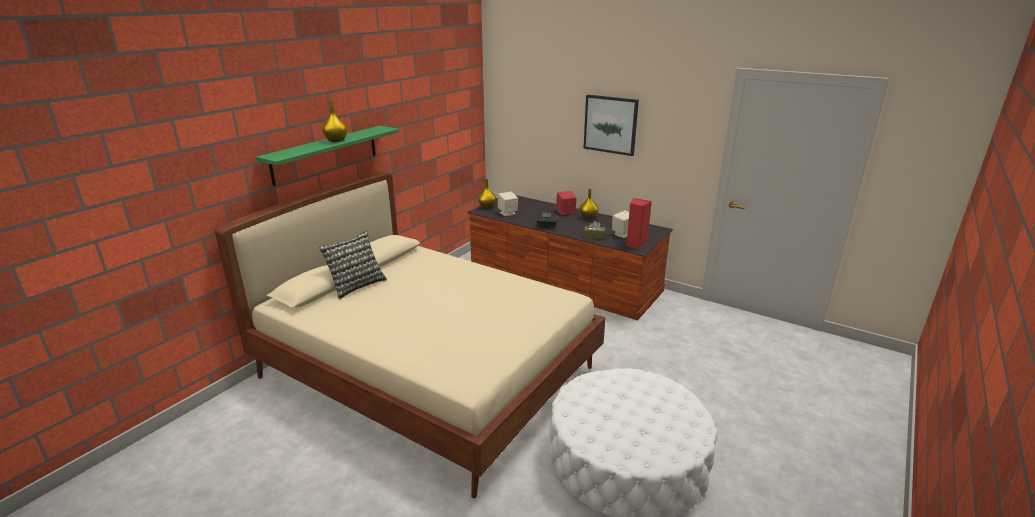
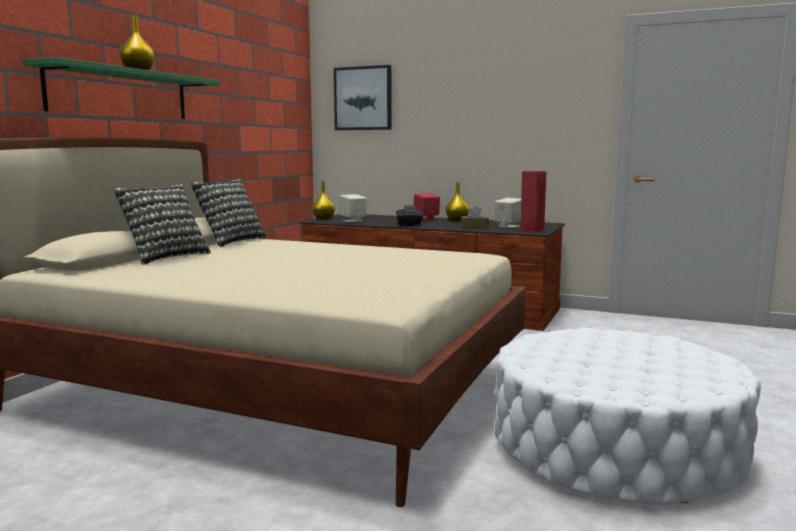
camera: 10 degrees left, 15 degrees down
(405, 257) = (230, 241): none -> pillow
(610, 124) = (476, 104): picture -> picture (363, 98)

